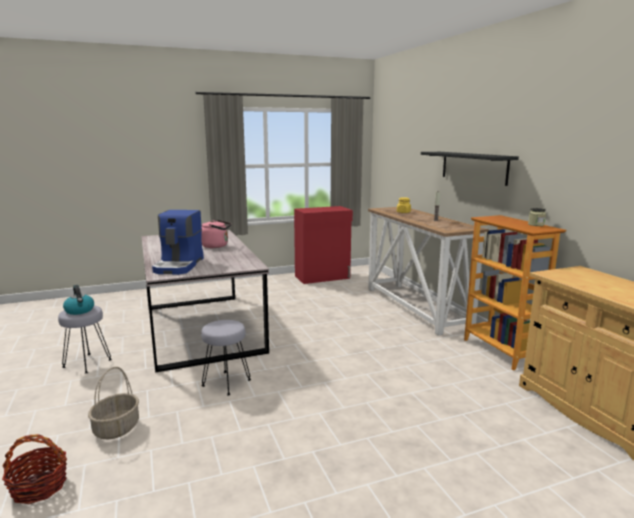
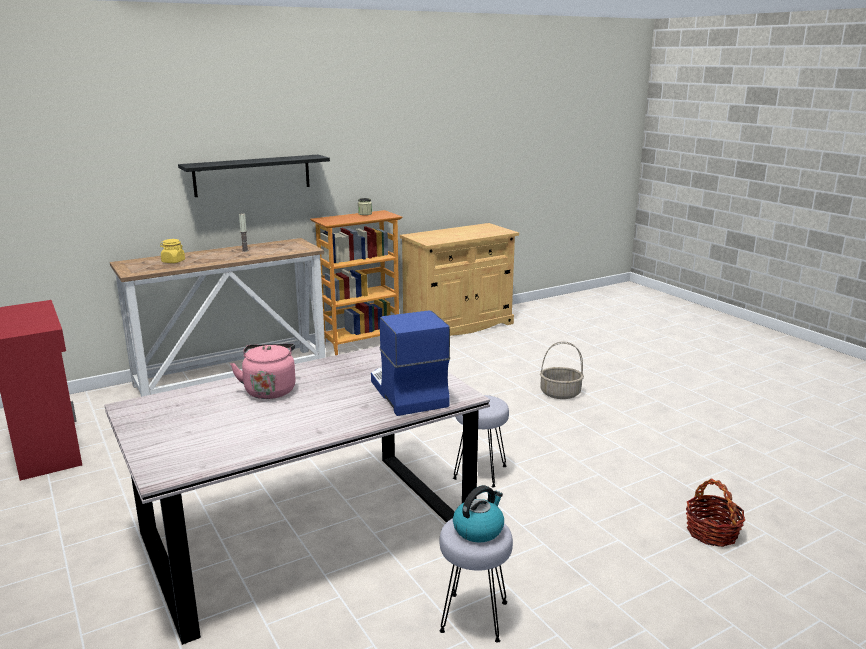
camera: 100 degrees left, 5 degrees up
(116, 428) = (606, 520): basket -> basket (560, 393)
(179, 265) = (406, 393): coffee machine -> coffee machine turned 105 degrees counterclockwise

